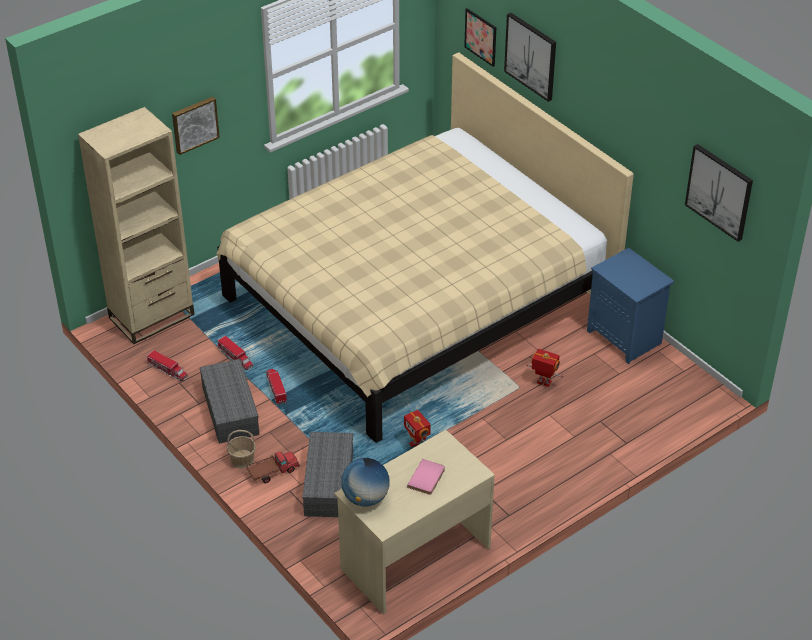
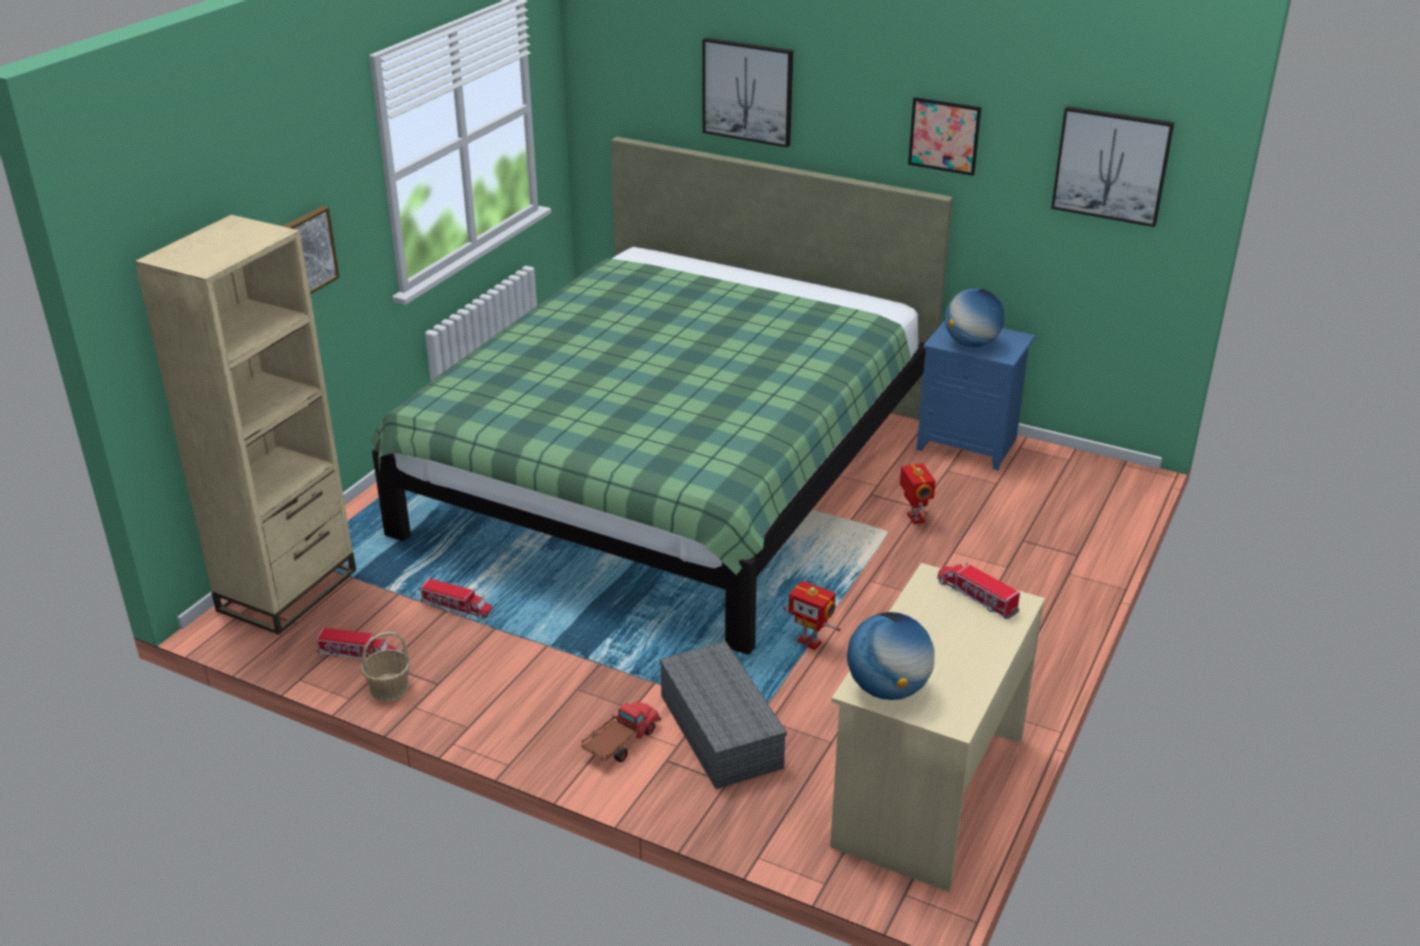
camera: 25 degrees left, 10 degrees down
(229, 409) = (492, 678): grey storage box -> none
(242, 459) = (560, 740): basket -> basket (389, 688)
(276, 389) = (548, 629): toy truck -> toy truck (976, 597)
(416, 302) = (672, 474): beige bed -> green bed
(427, 478) = (956, 633): pink book -> none
(481, 37) = (653, 99): picture -> picture (944, 136)
(543, 383) = (914, 518): toy robot -> toy robot turned 75 degrees clockwise
(624, 276) = (971, 343): none -> globe

